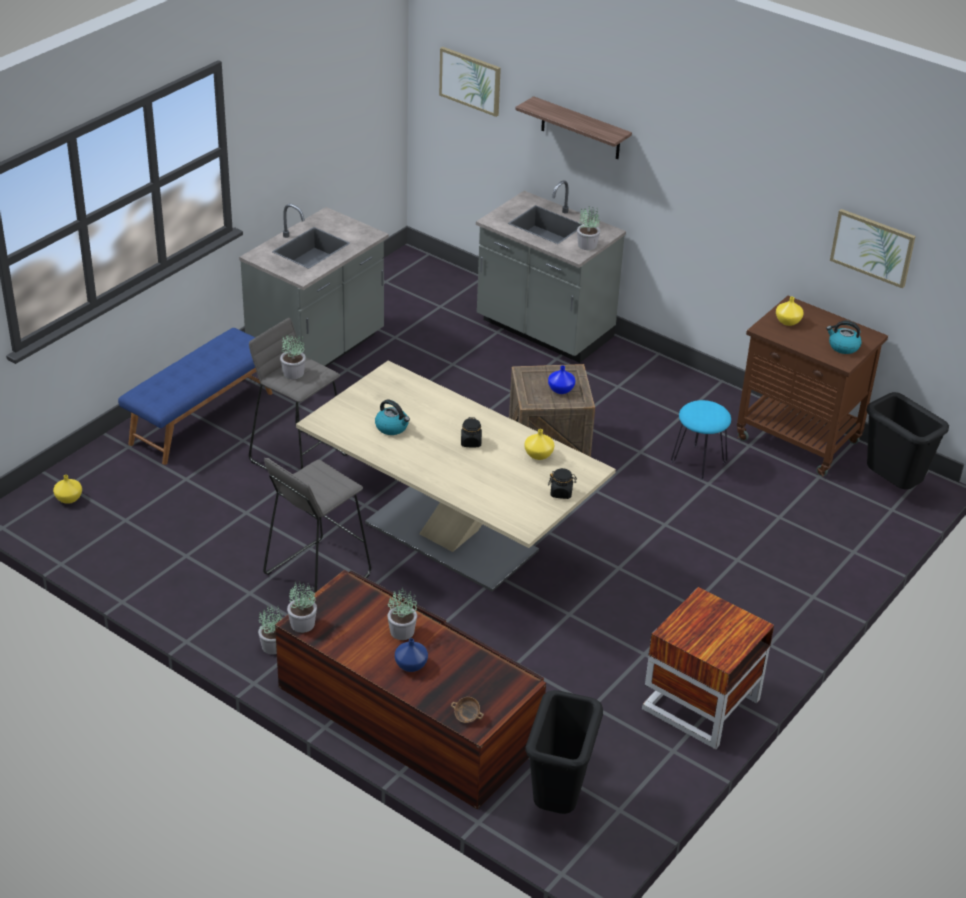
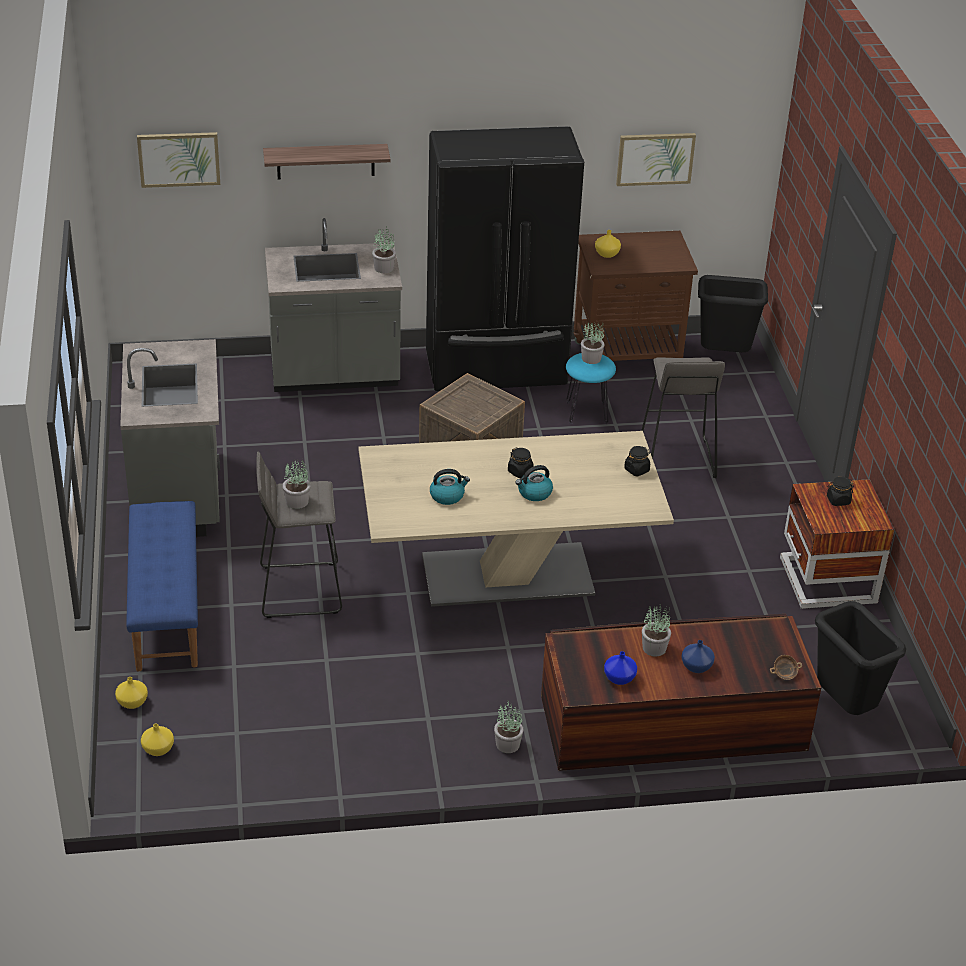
camera: 45 degrees left, 0 degrees up
(302, 624) = (582, 692): potted plant -> potted plant (591, 358)
(317, 574) = (455, 669): grey stool -> grey stool (676, 459)
(539, 455) = (580, 452): yellow vase -> yellow vase (133, 702)
(561, 390) = (481, 402): blue vase -> blue vase (620, 678)
(674, 393) = (498, 370): none -> black fridge
(716, 622) = (838, 500): none -> black jar
(843, 347) = (667, 253): kettle -> kettle (534, 493)

